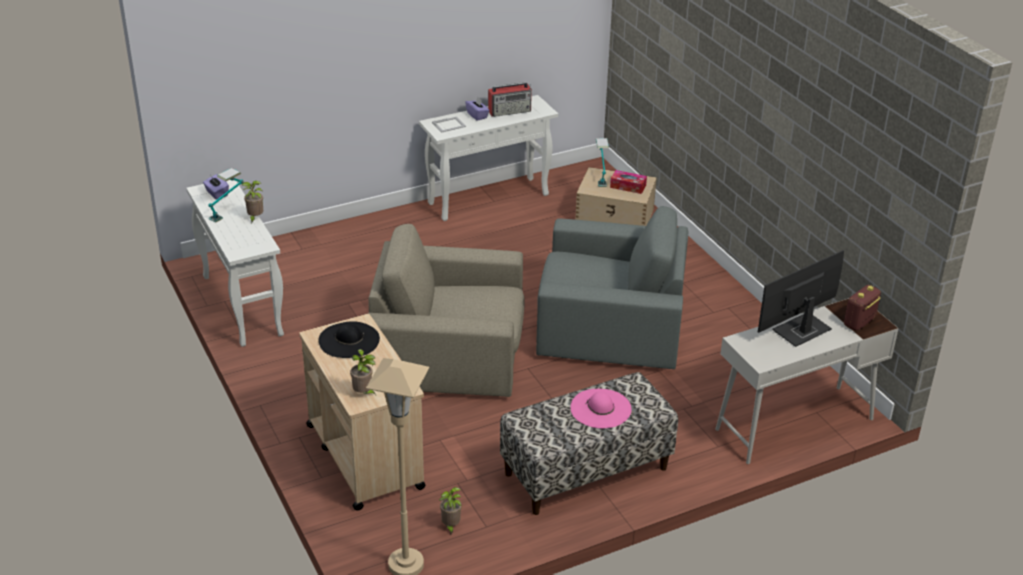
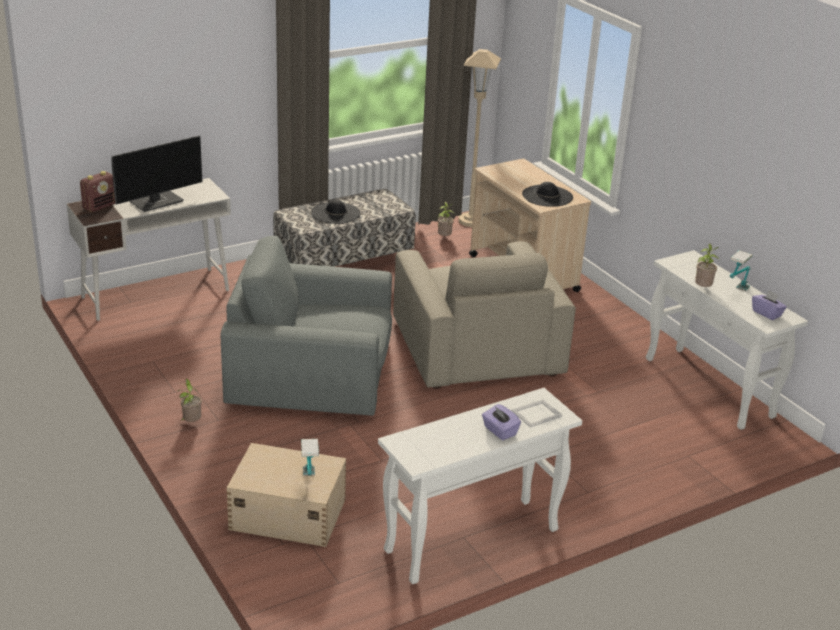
camera: 175 degrees right, 5 degrees down
(364, 393) = (519, 168): potted plant -> potted plant (191, 422)
(449, 351) = (475, 346): beige armchair -> beige armchair turned 75 degrees clockwise
(510, 111) = (451, 441): radio -> none
(601, 408) = (335, 213): pink hat -> black hat
(628, 186) = (272, 469): tissue box -> none

